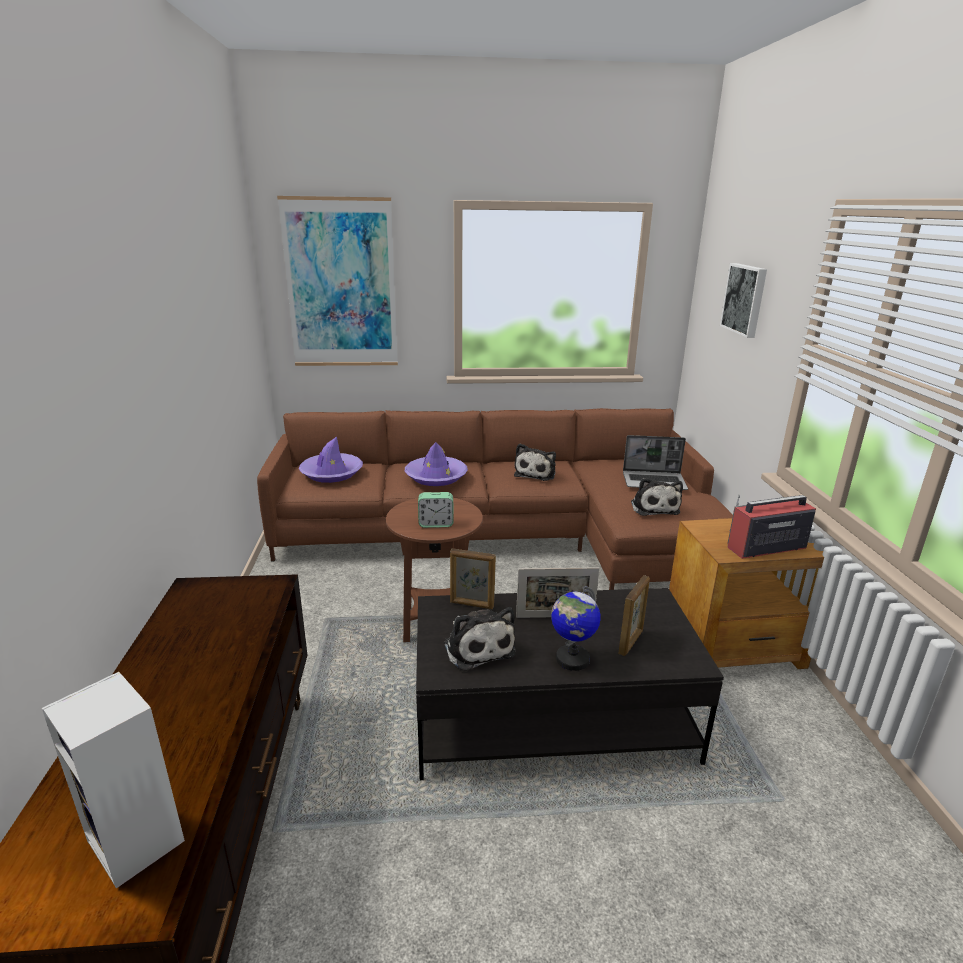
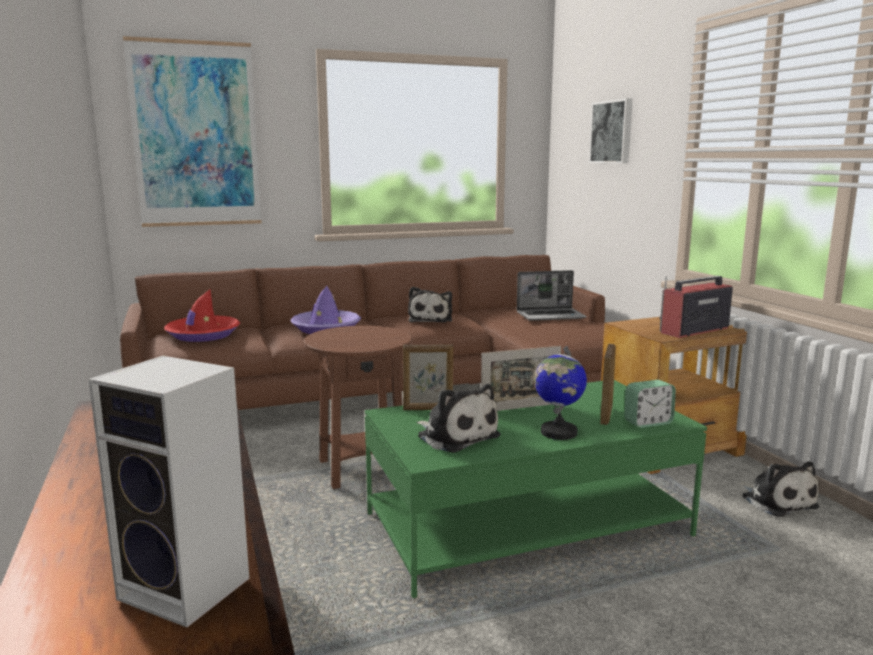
camera: 15 degrees left, 10 degrees down
(331, 473) = (203, 335): purple hat -> red hat
(436, 524) = (364, 342): alarm clock -> alarm clock (648, 423)
(551, 717) = (526, 525): black coffee table -> green coffee table
(654, 507) = (562, 332): plush toy -> plush toy (776, 501)

